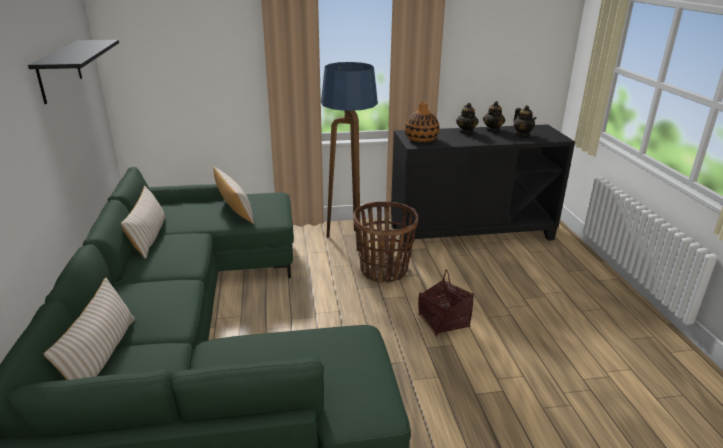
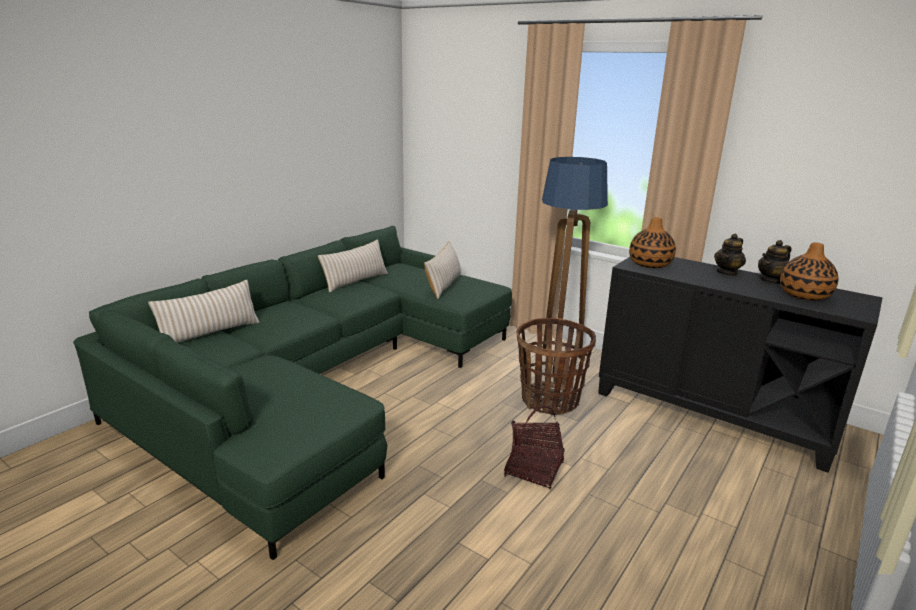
camera: 45 degrees right, 5 degrees down
(59, 70) = (331, 128): black shelf -> none
(522, 134) = (804, 295): teapot -> vase

